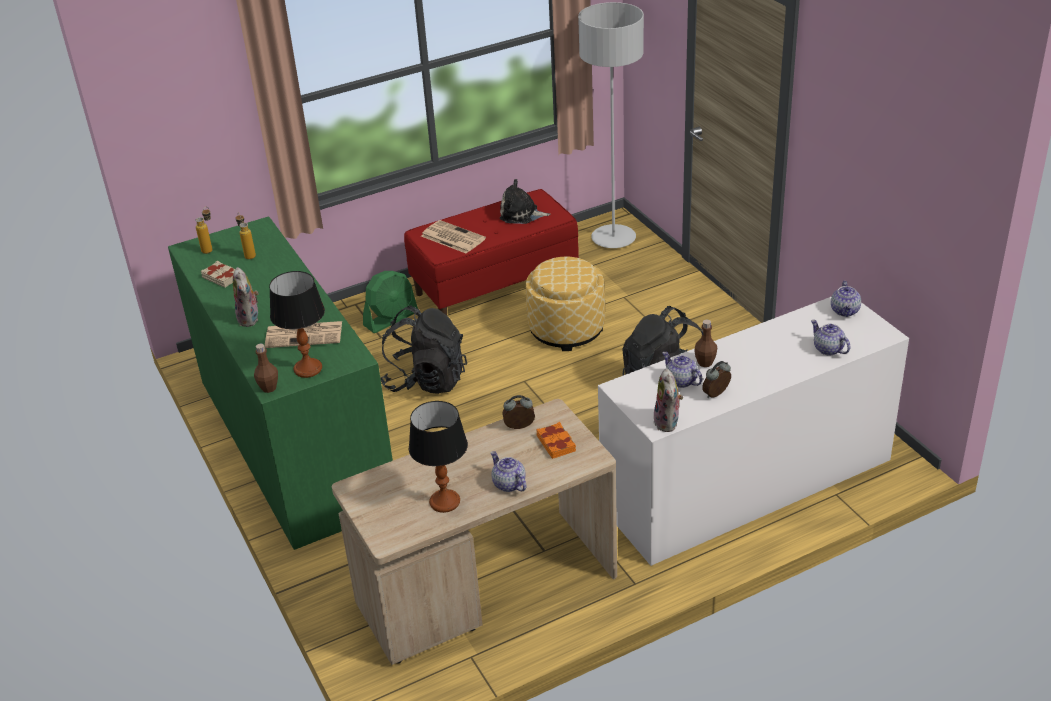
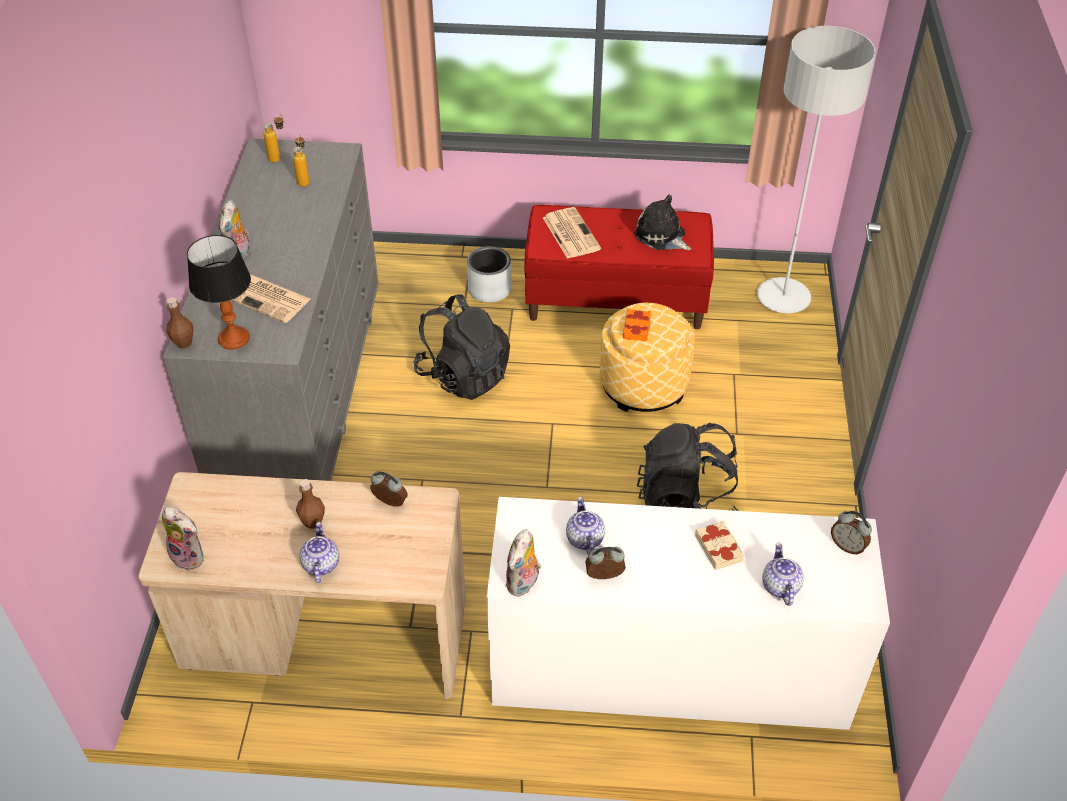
camera: 30 degrees right, 10 degrees up
(222, 277) = (260, 195): beige book -> beige book (719, 548)
(295, 441) = (299, 381): green dresser -> grey dresser
(391, 318) = (490, 289): green fan -> grey planter
(403, 526) = (190, 556): none -> plush toy
(445, 502) = (248, 551): table lamp -> none
(556, 443) = (406, 542): orange book -> orange book (637, 328)
(705, 363) = (630, 529): brown bottle -> brown bottle (313, 522)
(845, 311) = (847, 546): teapot -> alarm clock

